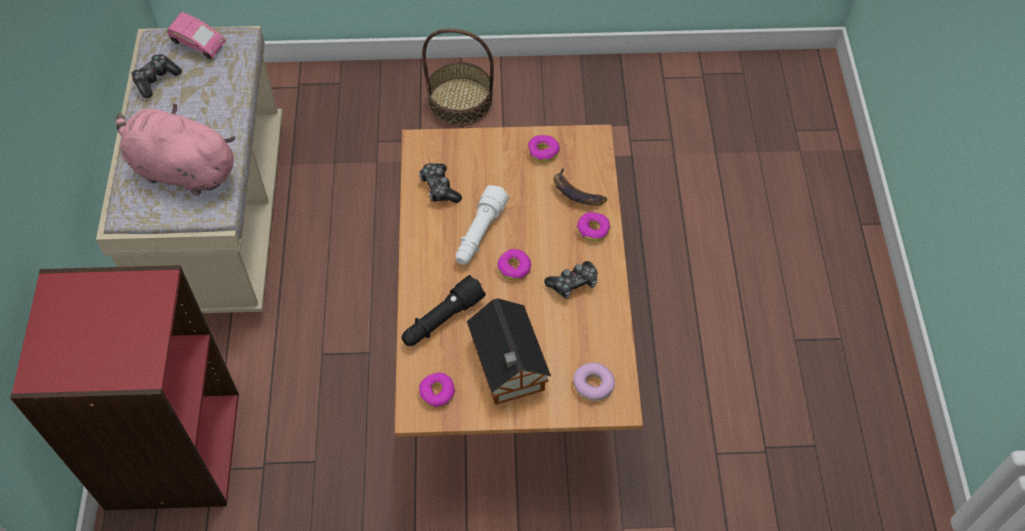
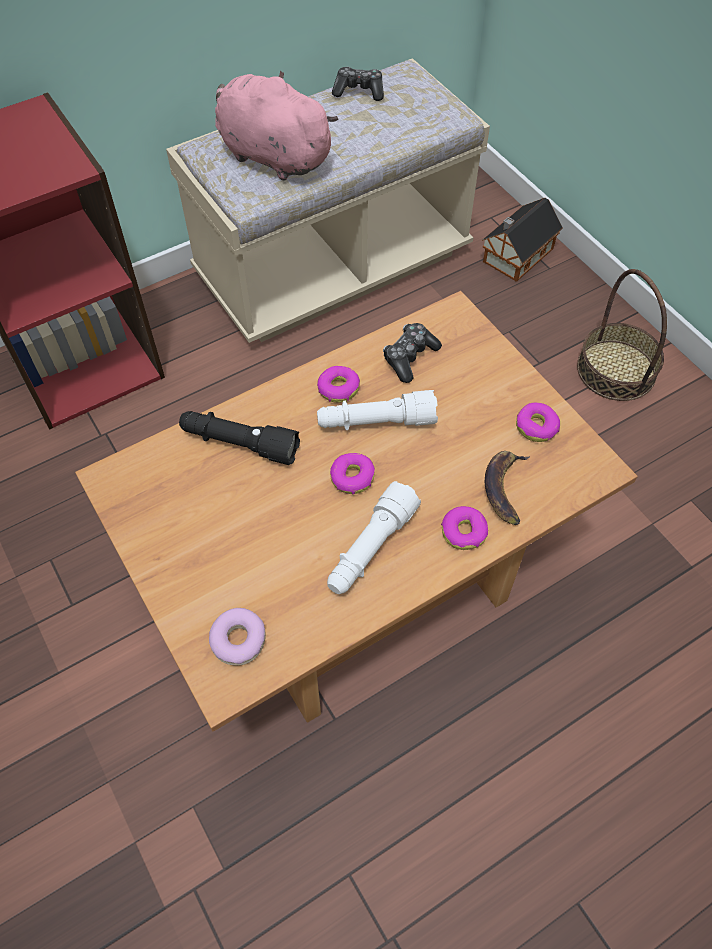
camera: 60 degrees right, 0 degrees up
(181, 170) = (271, 155): pink plush toy -> pink plush toy turned 45 degrees counterclockwise
(198, 45) = (422, 96): pink toy car -> none
(437, 393) = (143, 485): donut -> donut (338, 388)
(508, 367) = (213, 537): toy house -> toy house (515, 256)
(573, 284) = (370, 548): game controller -> white flashlight

